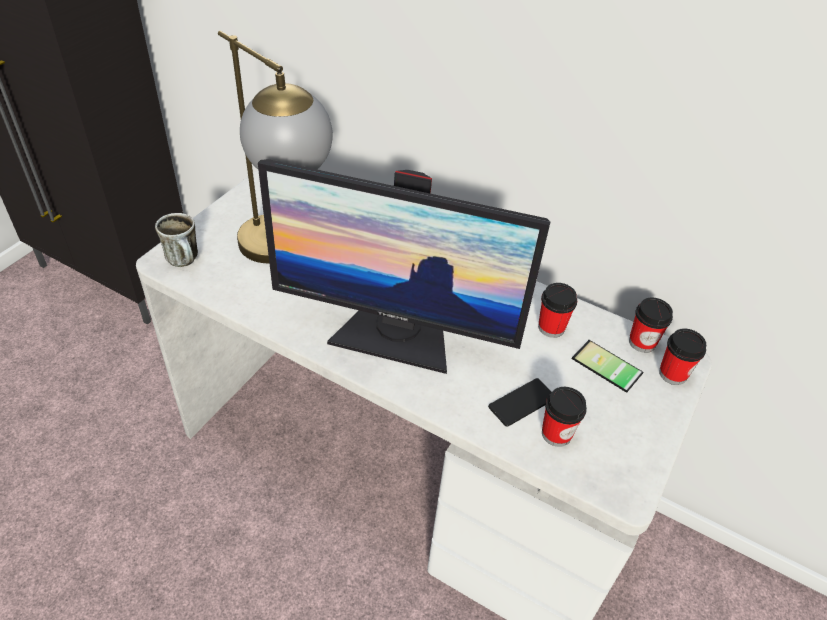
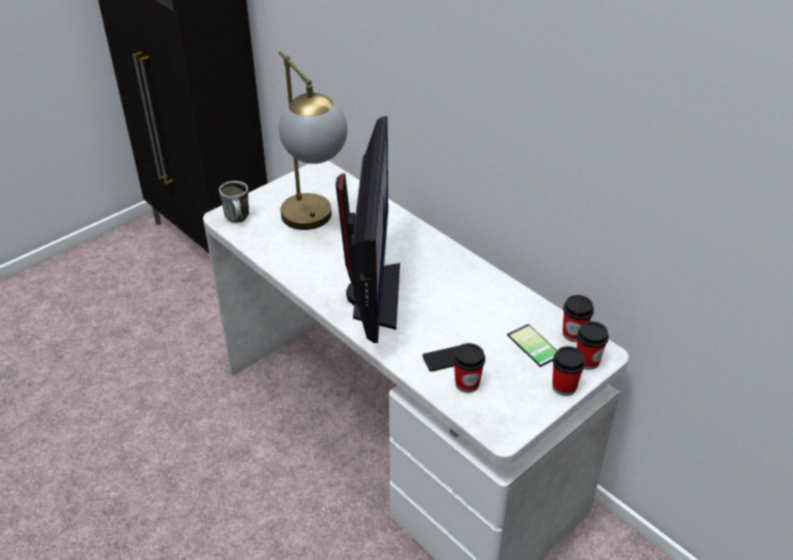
camera: 20 degrees right, 5 degrees down
(395, 336) = (373, 295): monitor -> monitor turned 120 degrees counterclockwise
(551, 327) = (501, 310): cup -> cup (564, 387)

